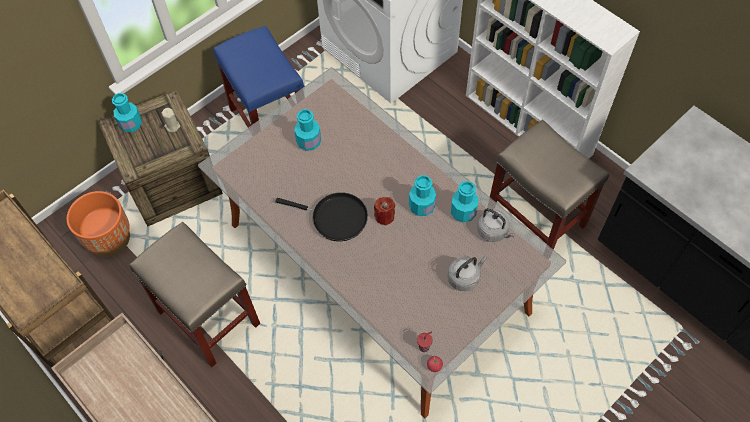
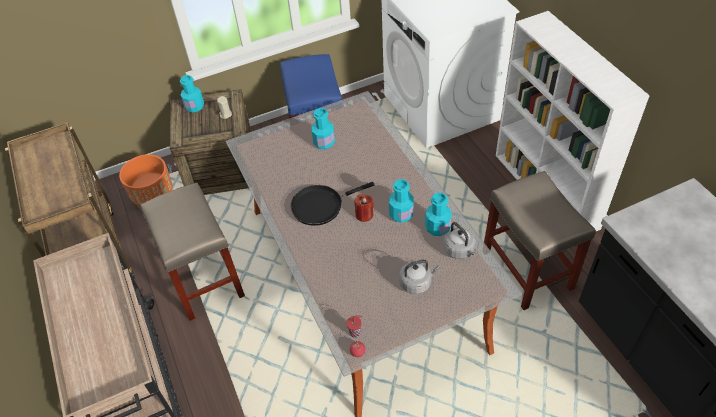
camera: 20 degrees right, 10 degrees down
(335, 218) = (321, 206): black frying pan -> black frying pan turned 120 degrees clockwise

